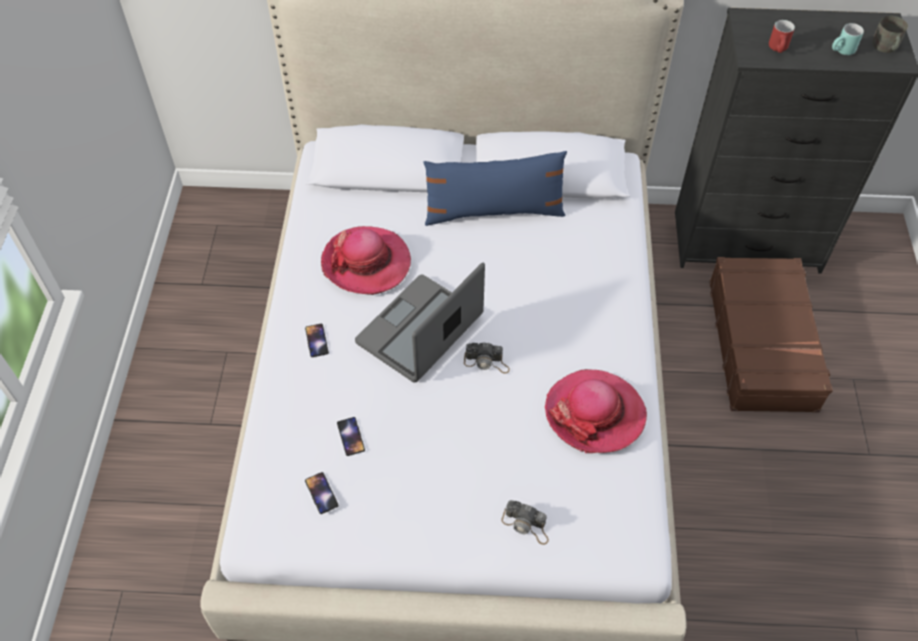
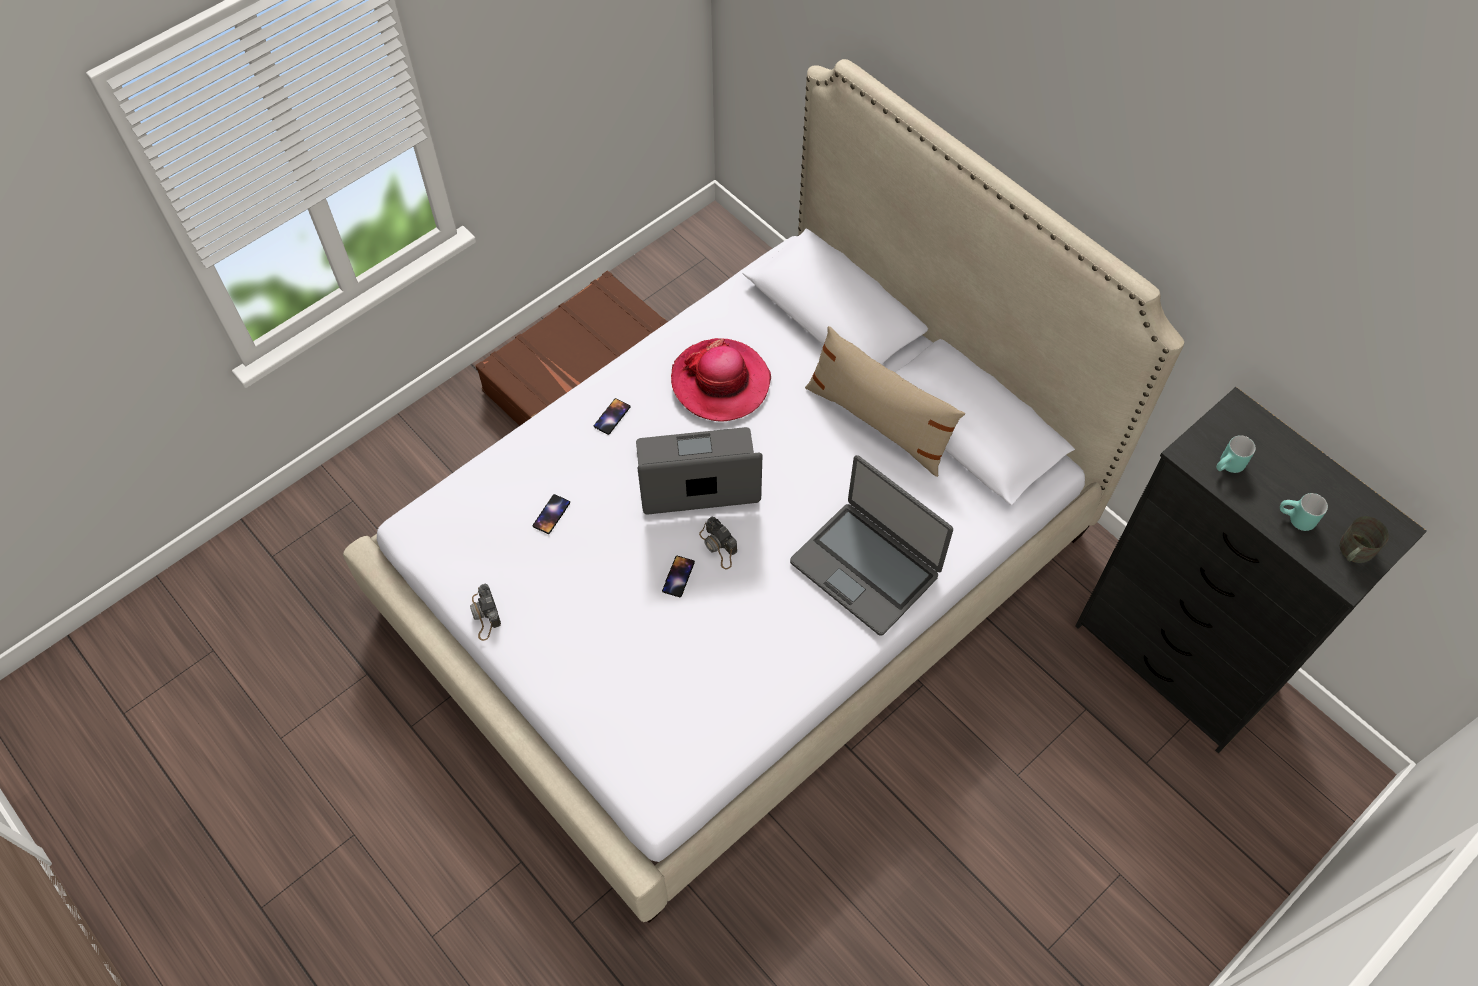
camera: 45 degrees right, 5 degrees up
(321, 493) = (486, 538): phone -> phone (678, 576)
(494, 211) = (878, 422): blue pillow -> beige pillow
(526, 525) = (599, 699): camera -> camera (485, 615)
(588, 300) = (865, 567): none -> laptop
(594, 413) = (755, 664): hat -> none
(762, 344) = (1068, 763): brown suitcase -> brown suitcase (579, 371)
(779, 50) = (1228, 467): red mug -> turquoise mug

